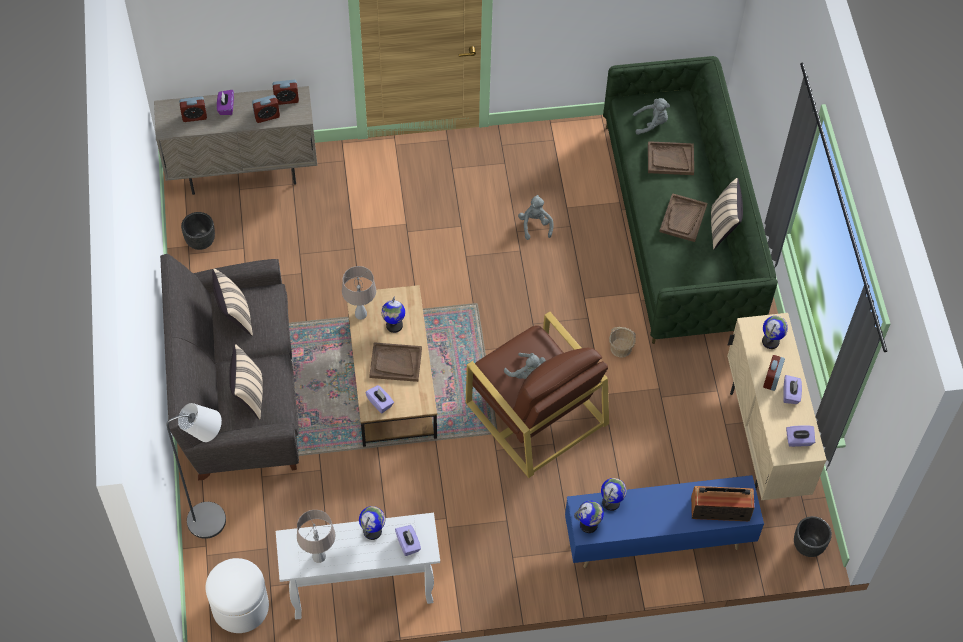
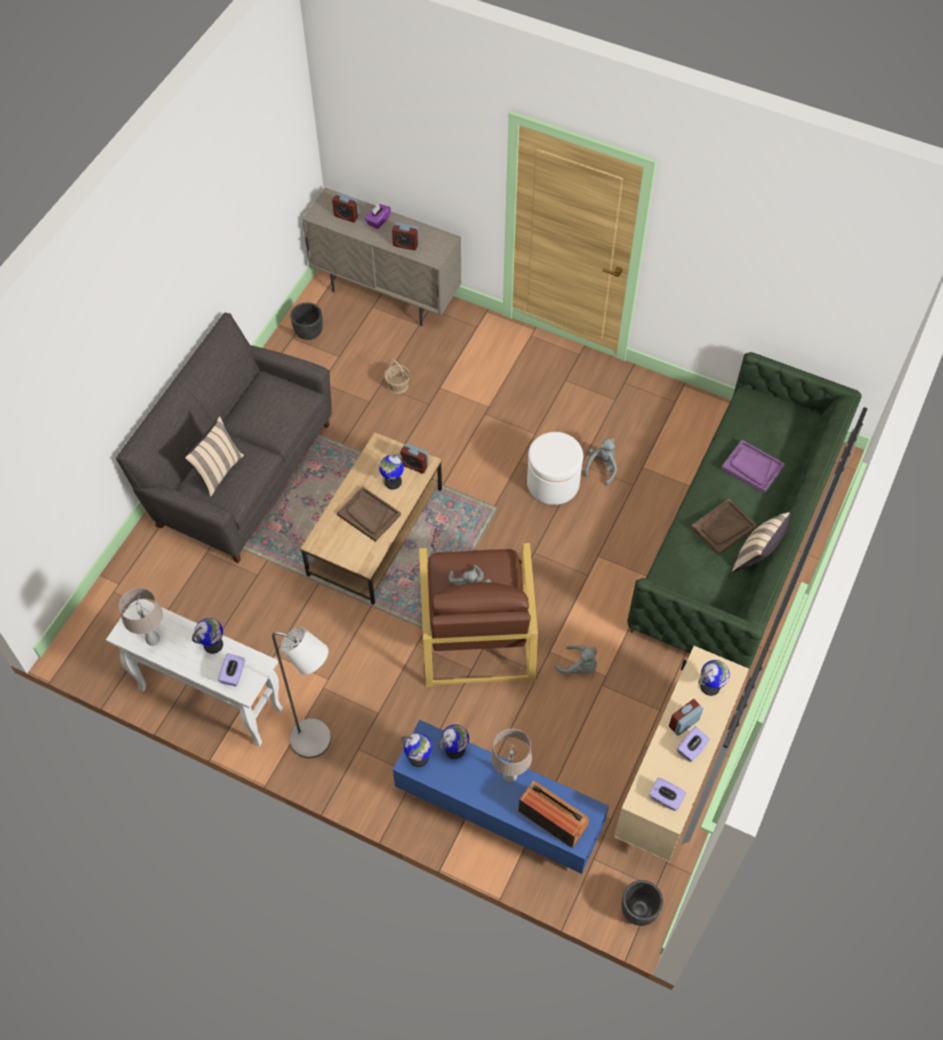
camera: 35 degrees right, 0 degrees up
(214, 519) = (142, 566): grey floor lamp -> grey floor lamp (318, 742)
(234, 316) = (259, 399): beige pillow -> none
(240, 607) = (105, 651): white ottoman -> white ottoman (553, 483)
(286, 99) = (433, 239): alarm clock -> alarm clock (414, 465)
(360, 314) = (372, 457): beige table lamp -> beige table lamp (510, 775)
(380, 403) = (329, 542): purple tissue box -> none
(621, 348) = (597, 619): basket -> basket (398, 385)
(651, 123) = (760, 426): grey plush toy -> grey plush toy (579, 666)
(670, 159) = (752, 467): brown tray -> purple tray

